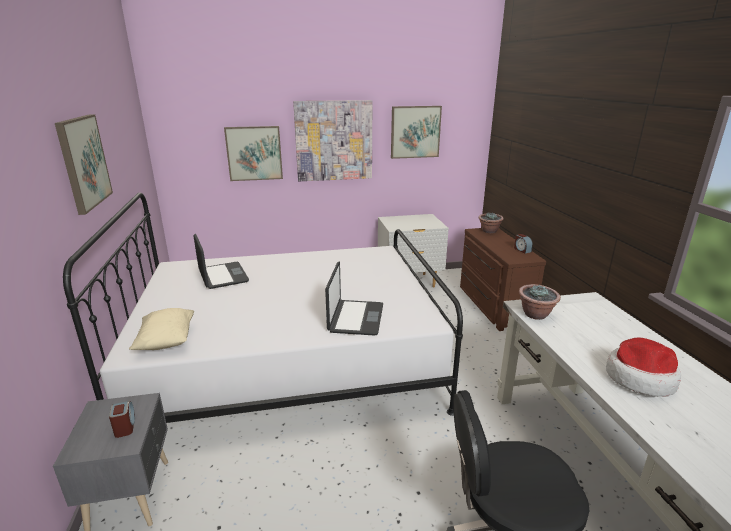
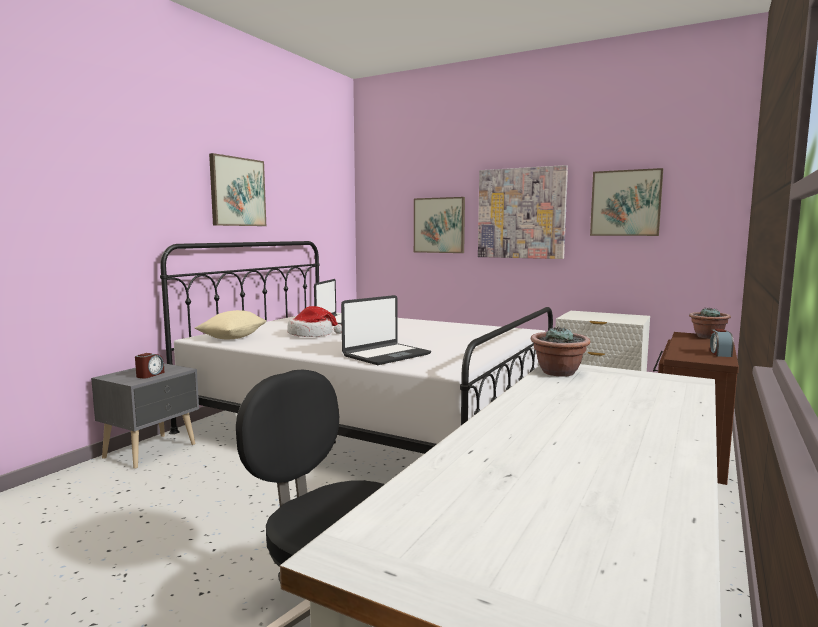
camera: 40 degrees right, 15 degrees down
(639, 378) = (559, 430): hat -> hat (312, 334)

